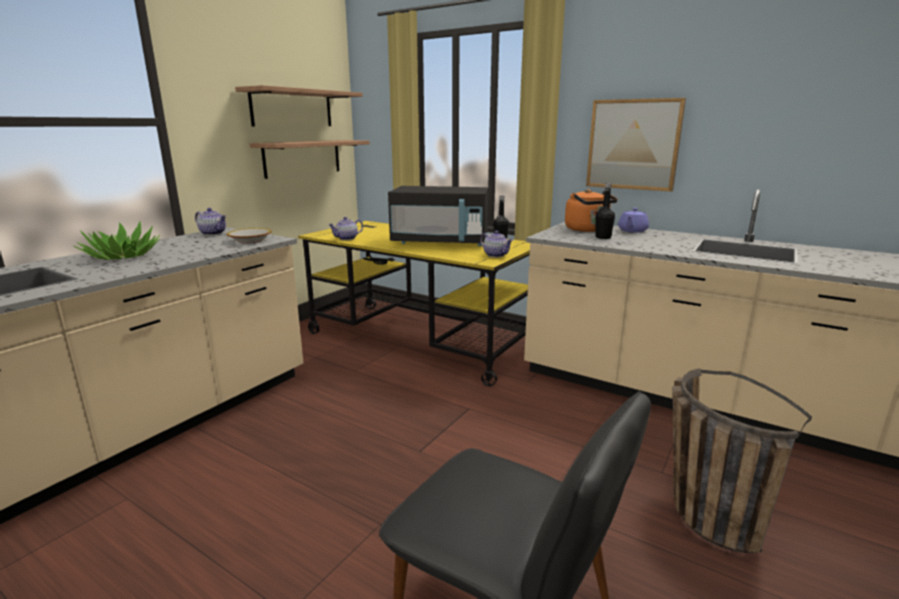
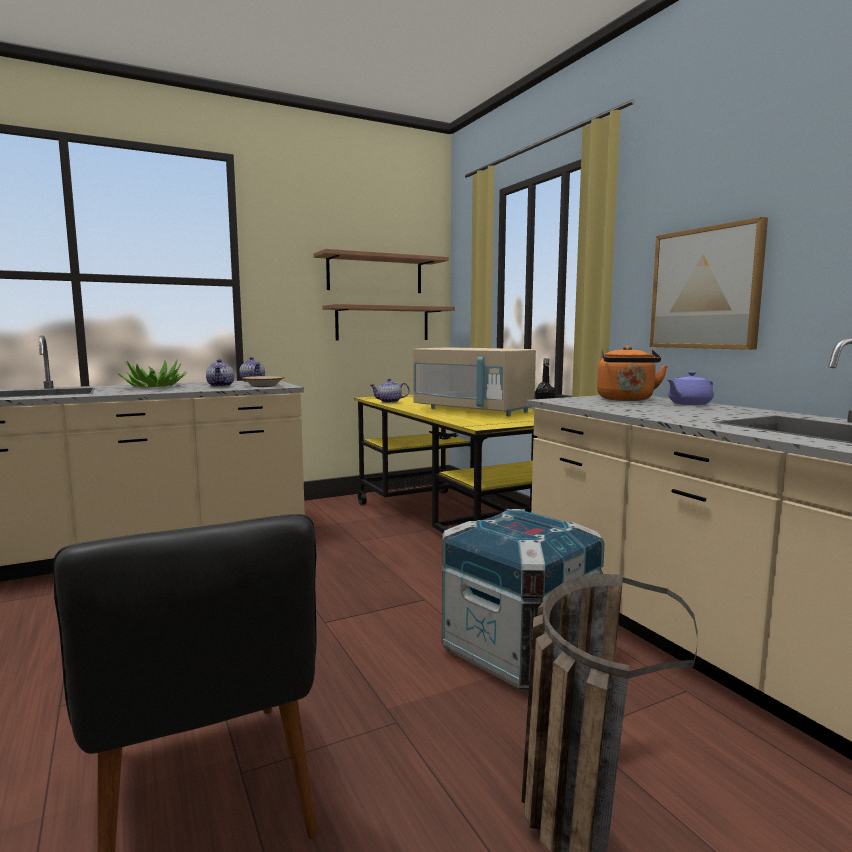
camera: 30 degrees right, 10 degrees down
(440, 242) = (473, 410): black microwave -> beige microwave
(496, 255) = (505, 423): teapot -> teapot (221, 386)
(573, 429) = (519, 652): none -> crate
(603, 237) = (623, 405): black bottle -> none

